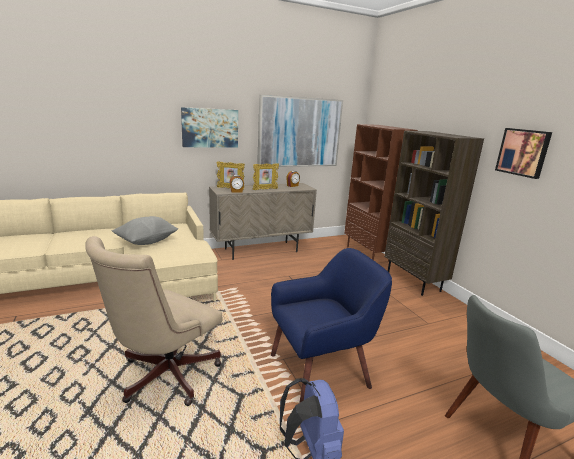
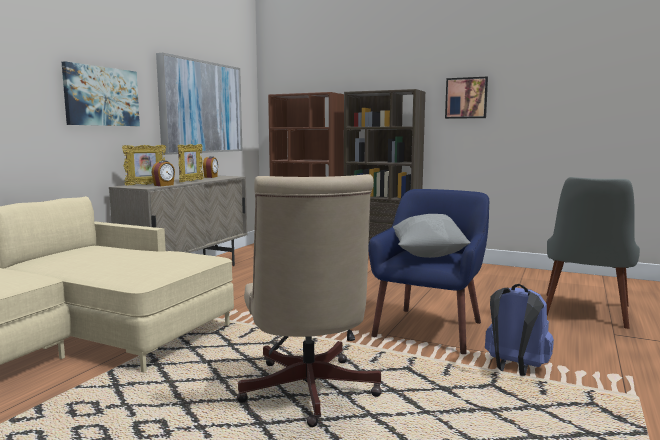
camera: 40 degrees left, 10 degrees down
(146, 241) = (96, 265): grey pillow -> grey pillow (427, 254)

